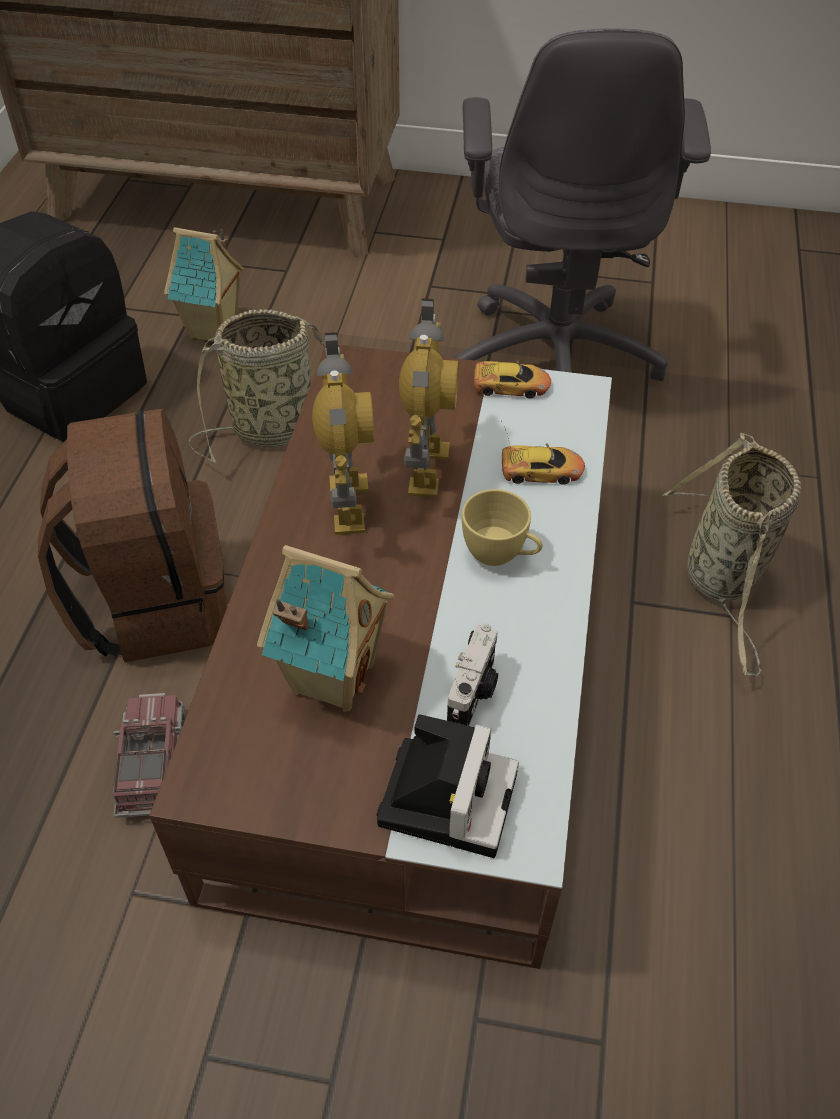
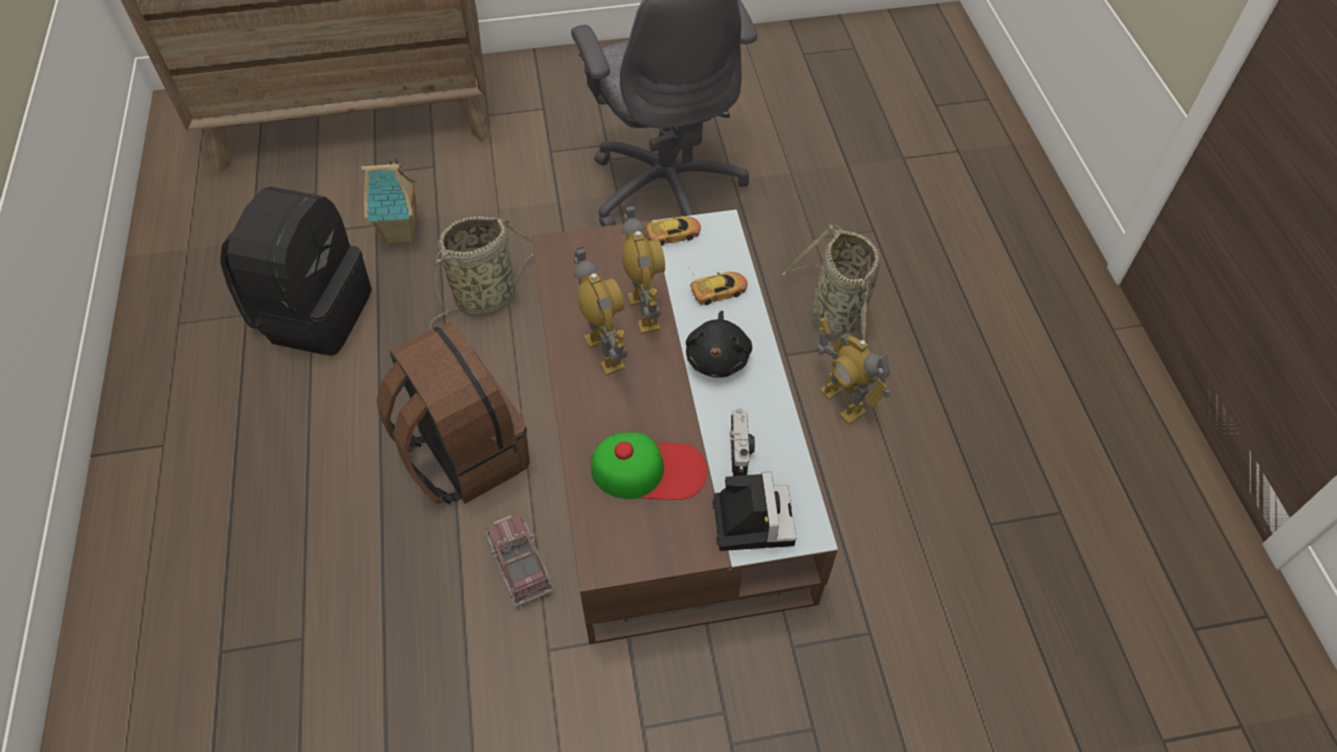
camera: 20 degrees left, 5 degrees up
(331, 677) = (649, 470): toy house -> cap
(500, 555) = (718, 357): yellow cup -> black plush toy
(688, 687) = (842, 402): none -> toy robot

